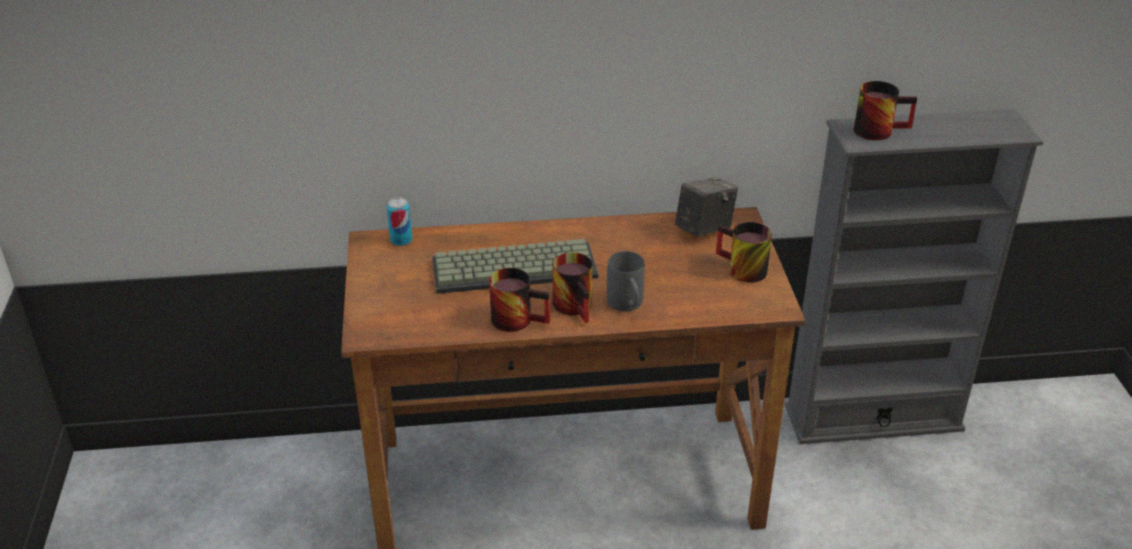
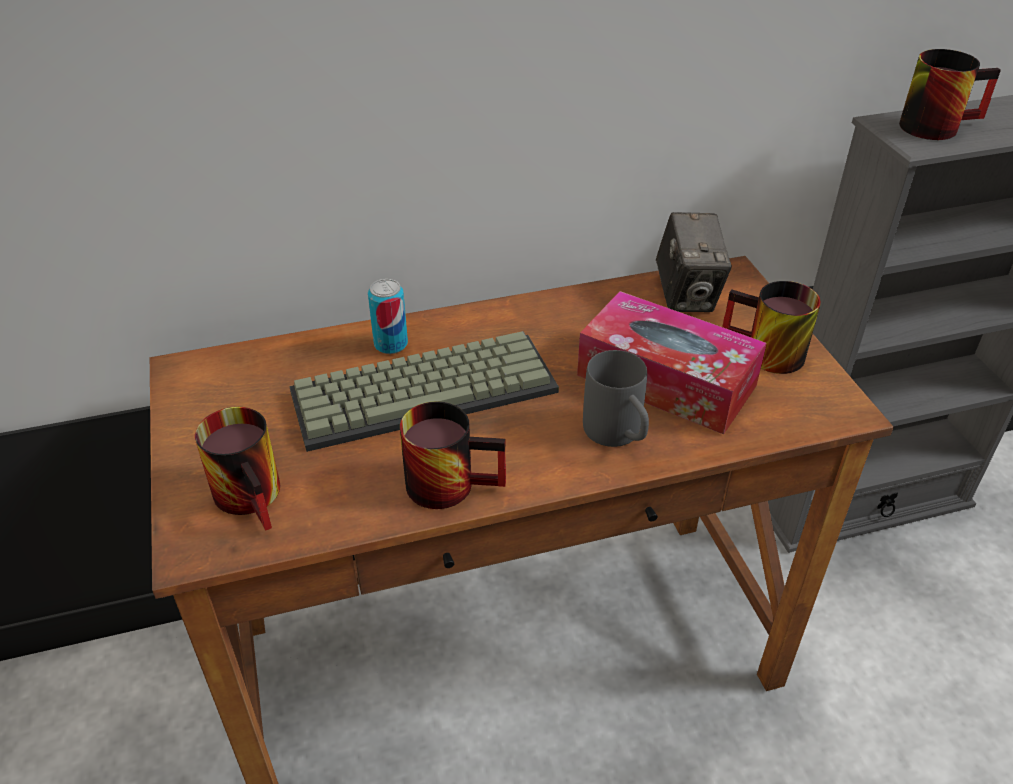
camera: 10 degrees left, 5 degrees up
(401, 240) = (235, 363): can -> can (391, 344)
(578, 306) = (542, 447): mug -> mug (257, 495)
(669, 278) = (666, 380): none -> tissue box
(704, 229) = (687, 296): camera -> camera turned 135 degrees clockwise

